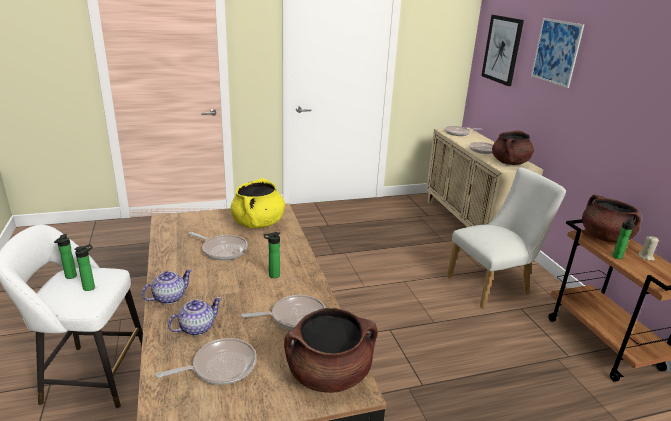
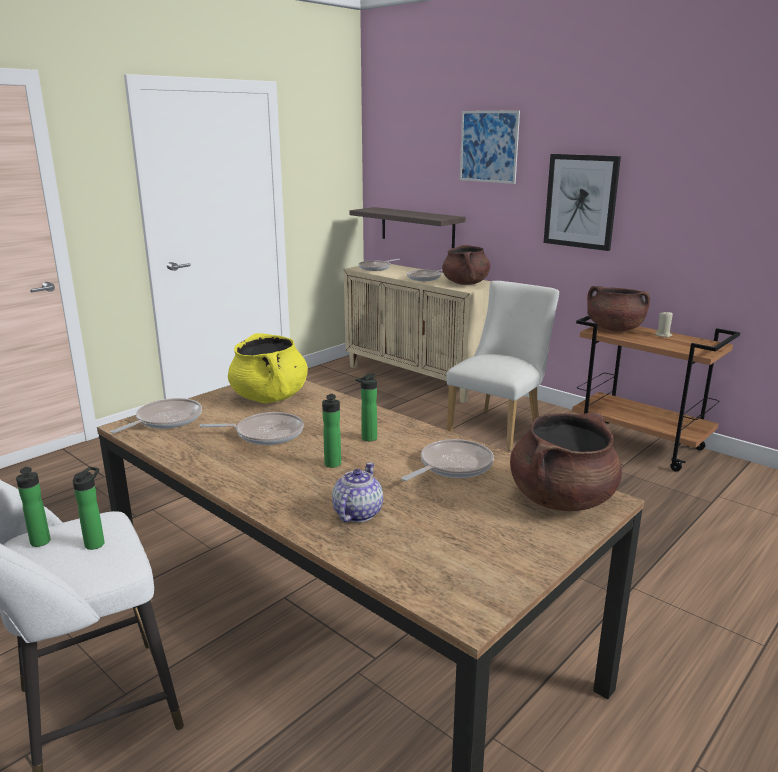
camera: 30 degrees left, 5 degrees down
(169, 298) = (272, 499): teapot -> none
(220, 366) = (443, 536): frying pan -> frying pan (166, 420)
(497, 107) = (417, 227): none -> shelf
(502, 49) = (409, 157): picture -> picture (581, 201)
(617, 257) = (644, 341): bottle -> bottle (332, 465)

